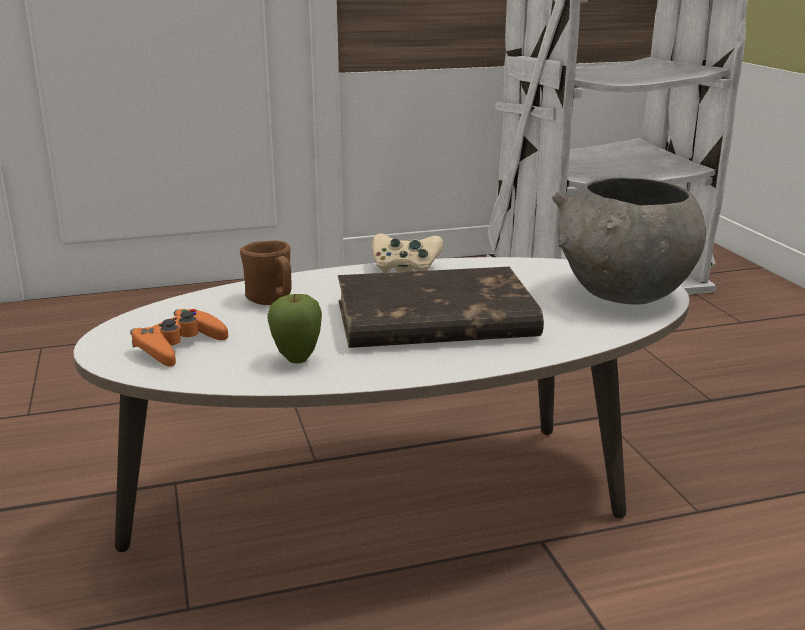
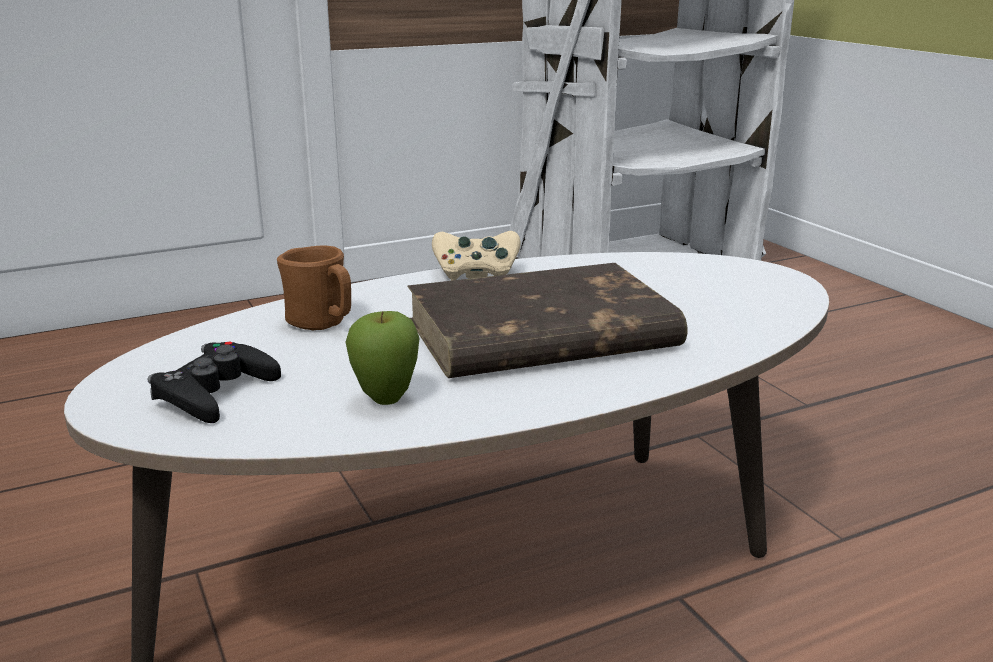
camera: 10 degrees left, 0 degrees up
(179, 346) = (215, 393): orange game controller -> black game controller
(623, 294) = (749, 289): grey bowl -> none

